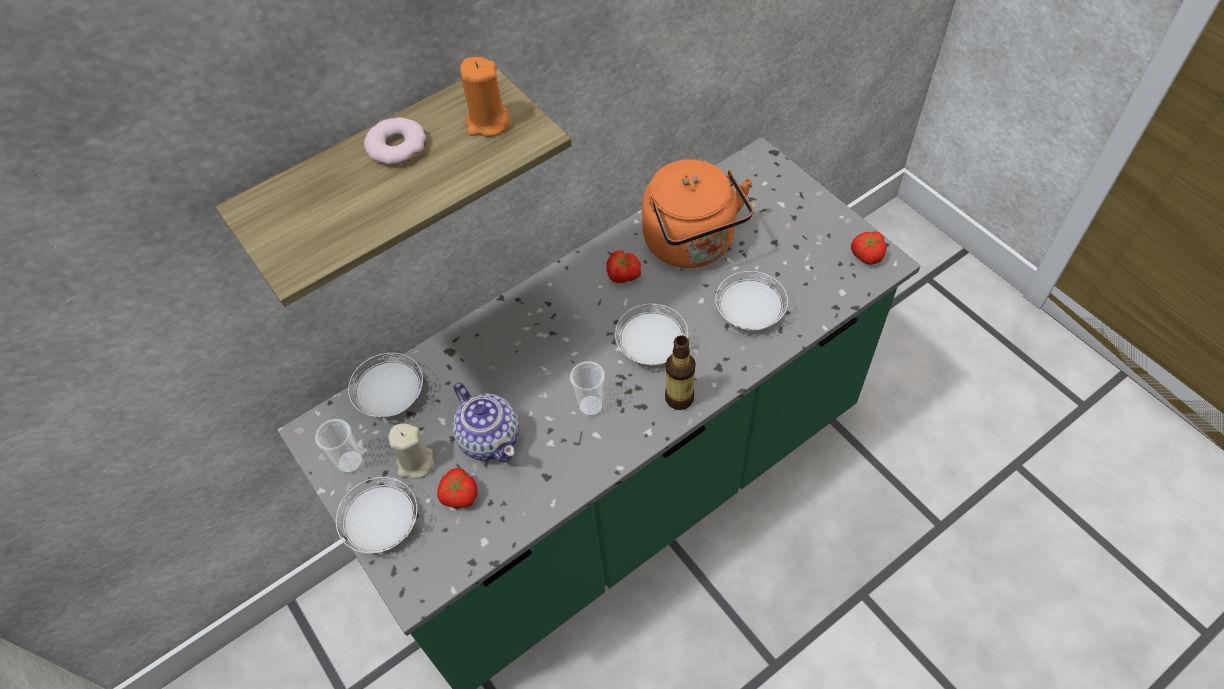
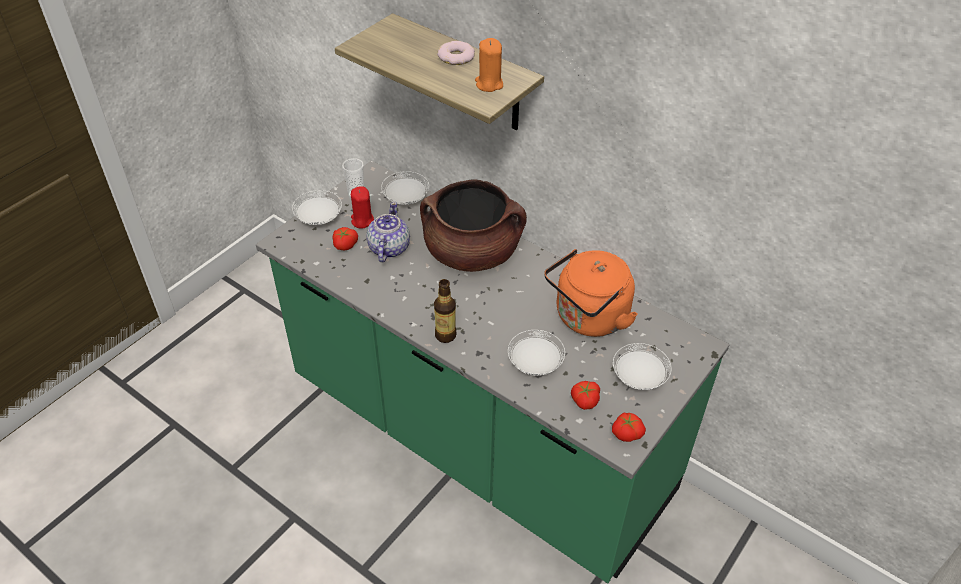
camera: 70 degrees right, 10 degrees down
(415, 463) = (362, 220): beige candle -> red candle
(490, 437) = (388, 248): teapot -> teapot turned 150 degrees clockwise
(538, 337) = (472, 253): none -> brown cooking pot
(591, 406) = (425, 291): cup -> none
(623, 275) = (543, 285): tomato -> tomato (584, 400)
(652, 346) = (484, 313): white plate -> white plate (639, 377)

